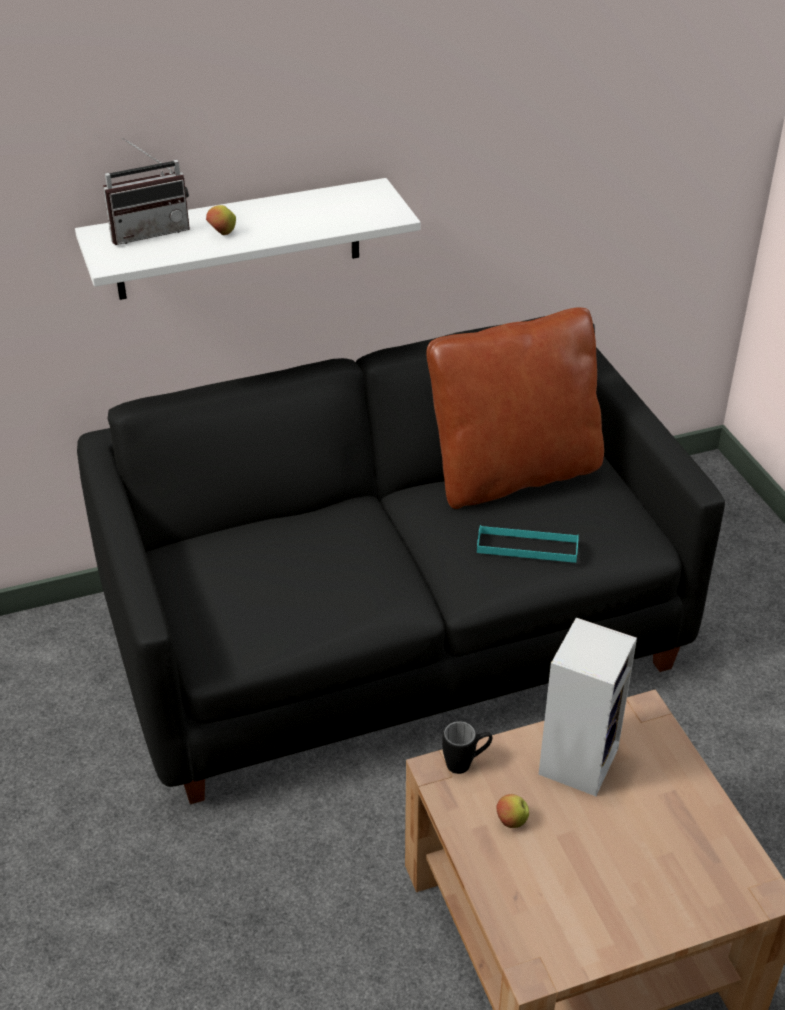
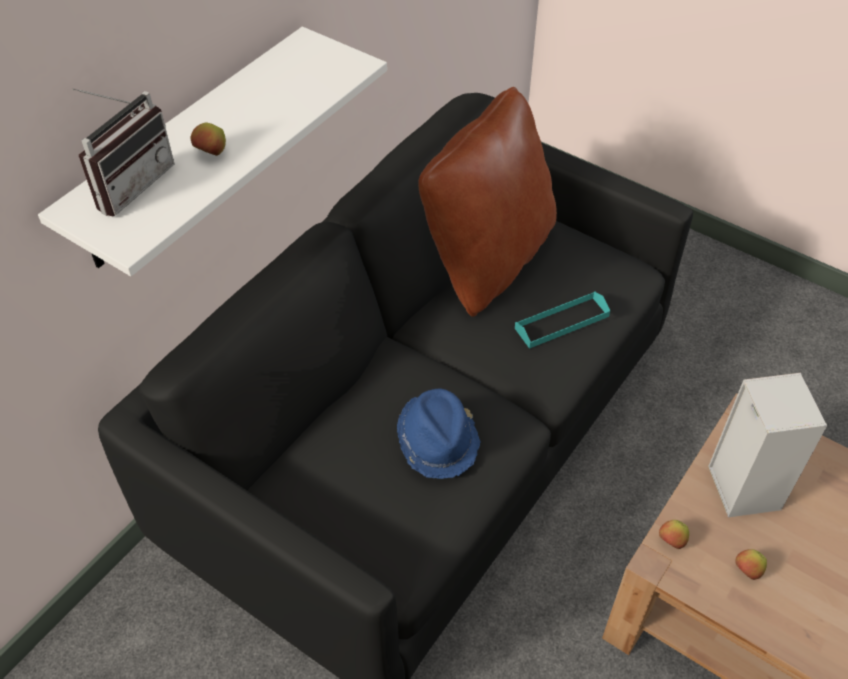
camera: 35 degrees left, 10 degrees up
(328, 579) = (438, 441): none -> blue hat
(466, 763) = (671, 541): black mug -> apple

